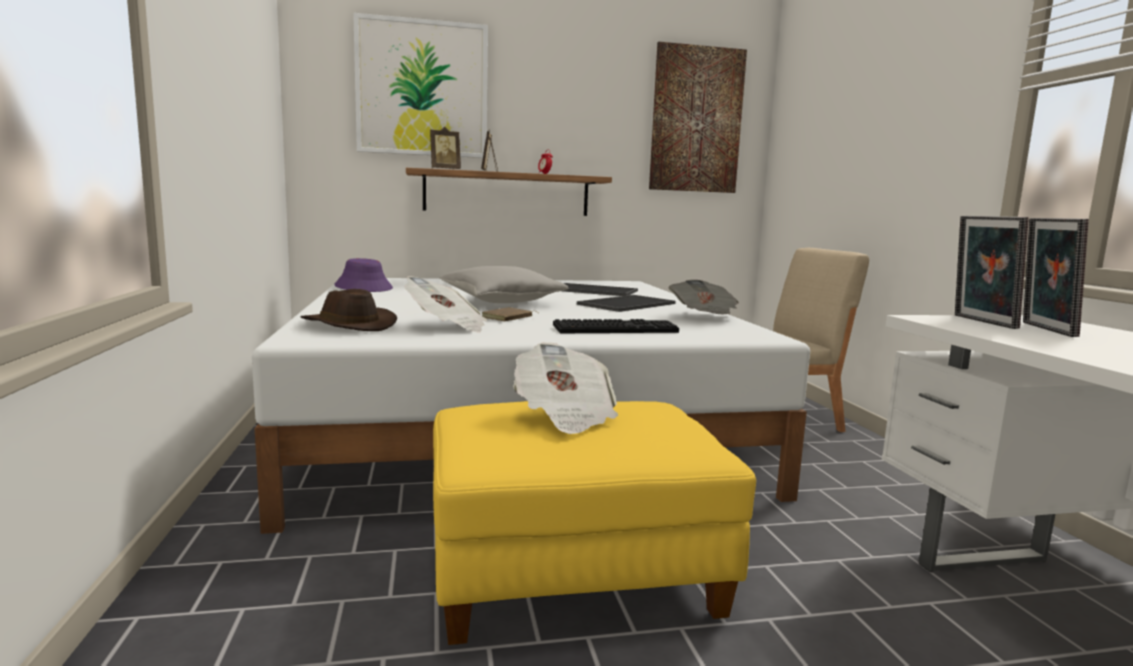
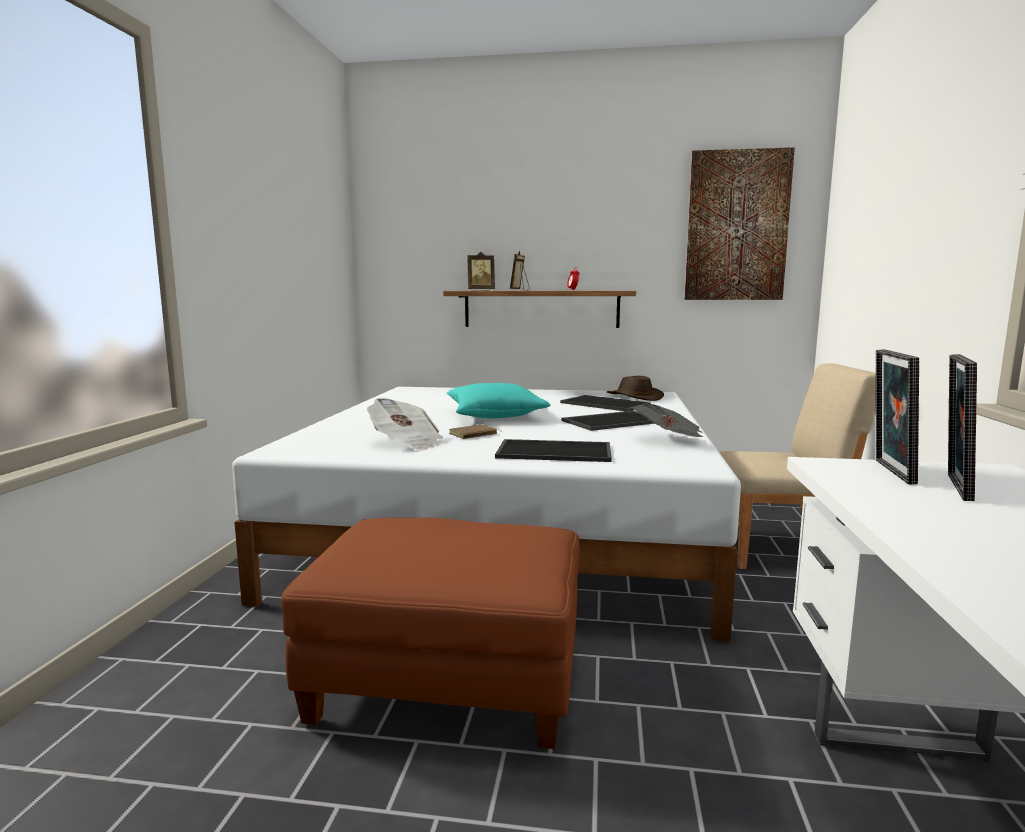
camera: 20 degrees right, 0 degrees up
(347, 325) = (329, 438): brown hat -> brown hat (634, 397)
(364, 287) = (398, 398): purple hat -> none
(422, 89) = (464, 218): picture -> none
(502, 301) = (495, 416): grey pillow -> turquoise pillow
(564, 415) = (438, 536): newspaper -> none
(573, 573) = (449, 680): yellow ottoman -> brown ottoman
(616, 329) = (555, 451): keyboard -> tray

